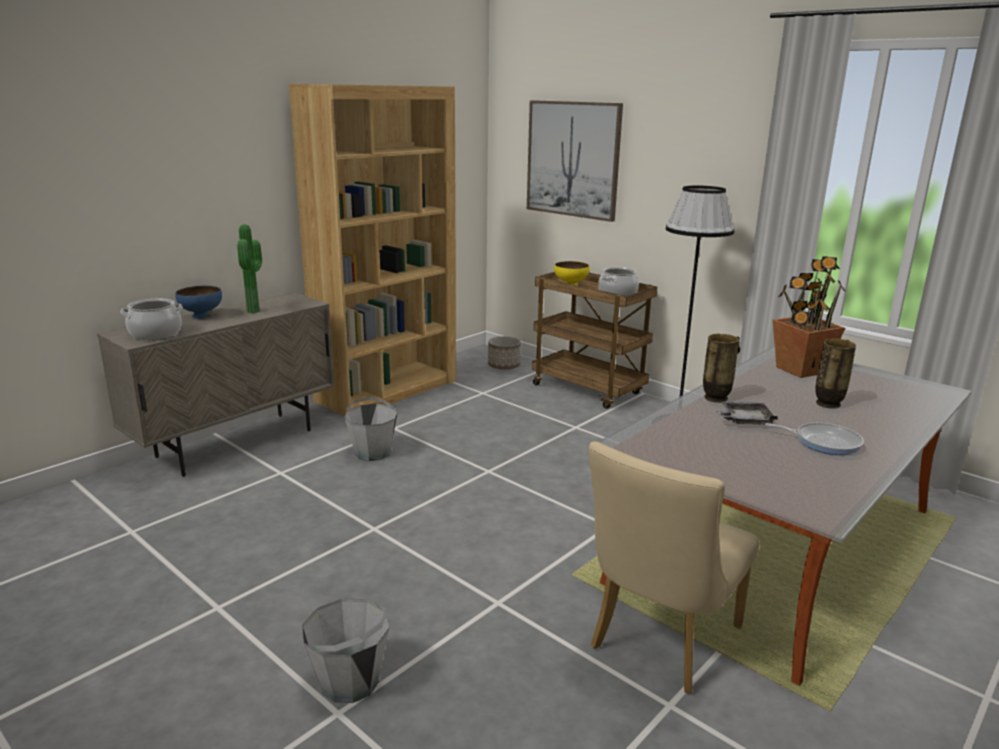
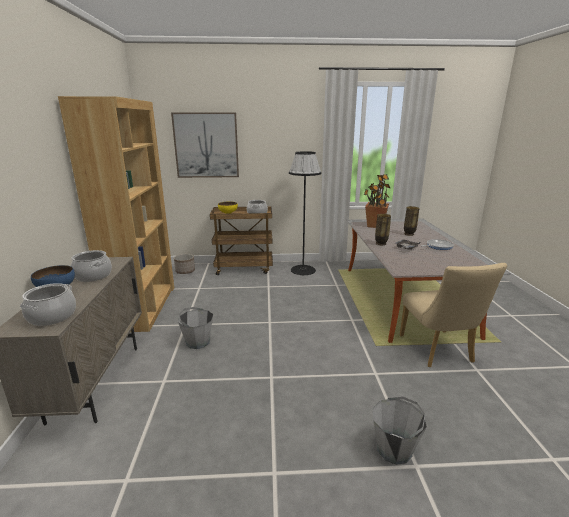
camera: 45 degrees left, 0 degrees up
(255, 311) = (93, 276): potted plant -> cooking pot

